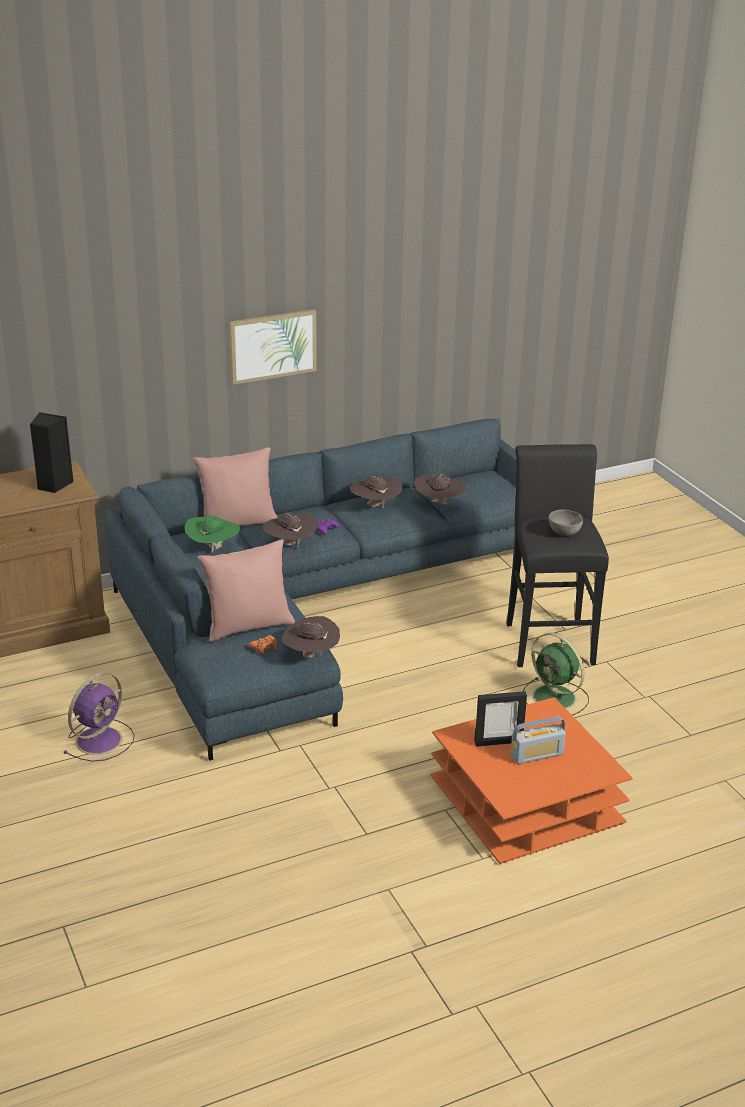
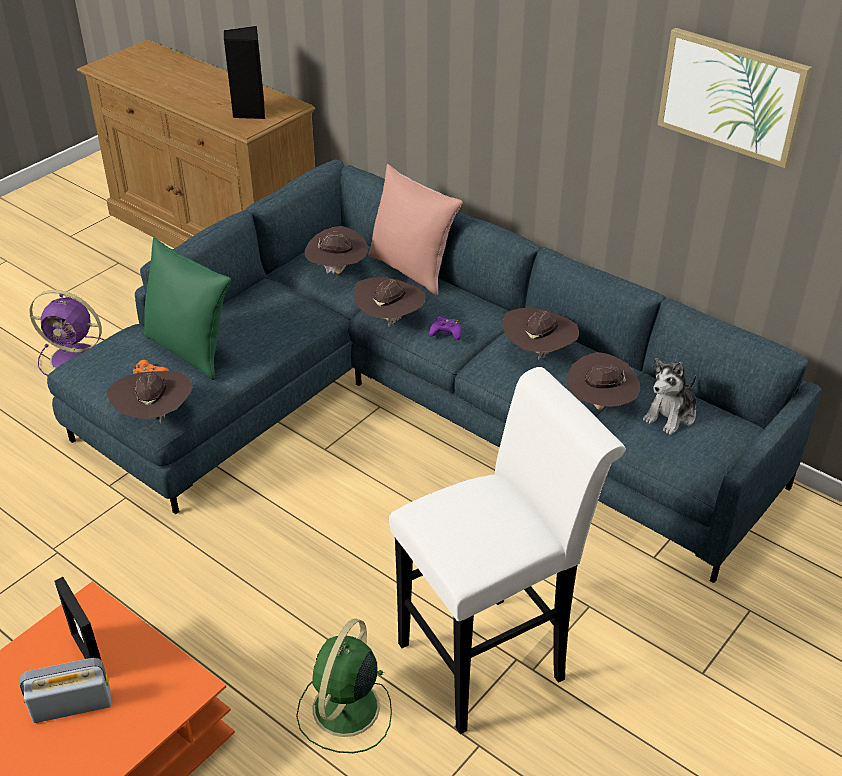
camera: 65 degrees right, 10 degrees up
(213, 548) = (337, 271): green hat -> brown hat
(248, 626) = (190, 350): pink pillow -> green pillow
(272, 346) = (524, 77): picture -> picture (732, 96)
(467, 487) = (671, 415): none -> plush toy
(536, 755) = (72, 705): radio -> radio turned 120 degrees clockwise
(548, 639) = (492, 656): black stool -> white stool
(564, 533) = (474, 526): grey bowl -> none

